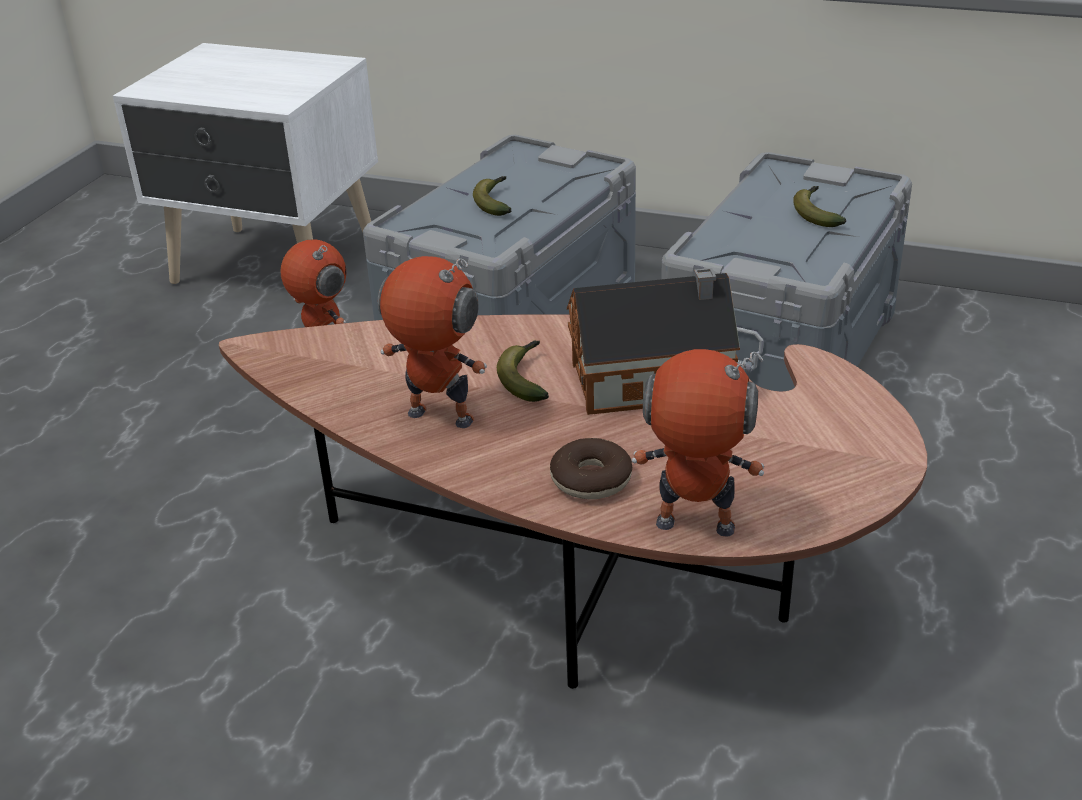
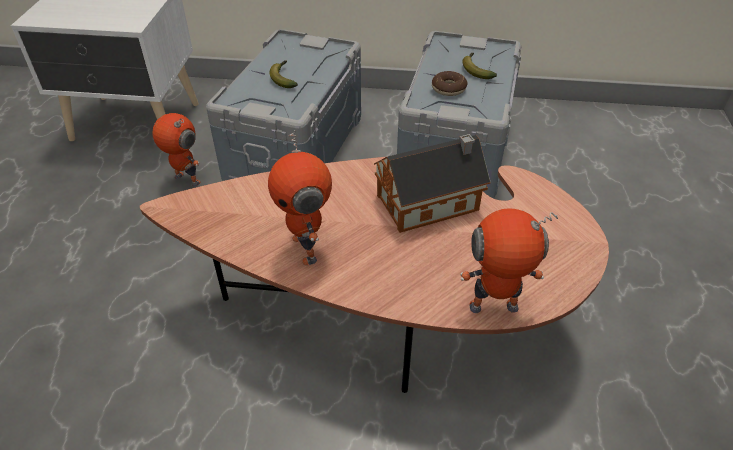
camera: 15 degrees left, 10 degrees up
(438, 419) = (307, 248): toy robot -> toy robot turned 120 degrees counterclockwise
(526, 378) = (352, 210): banana -> none
(591, 480) = (419, 282): donut -> donut (448, 89)

